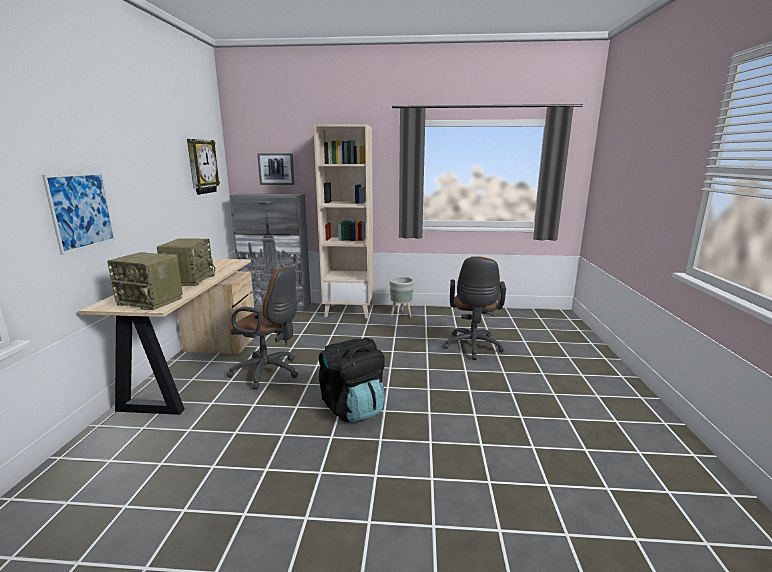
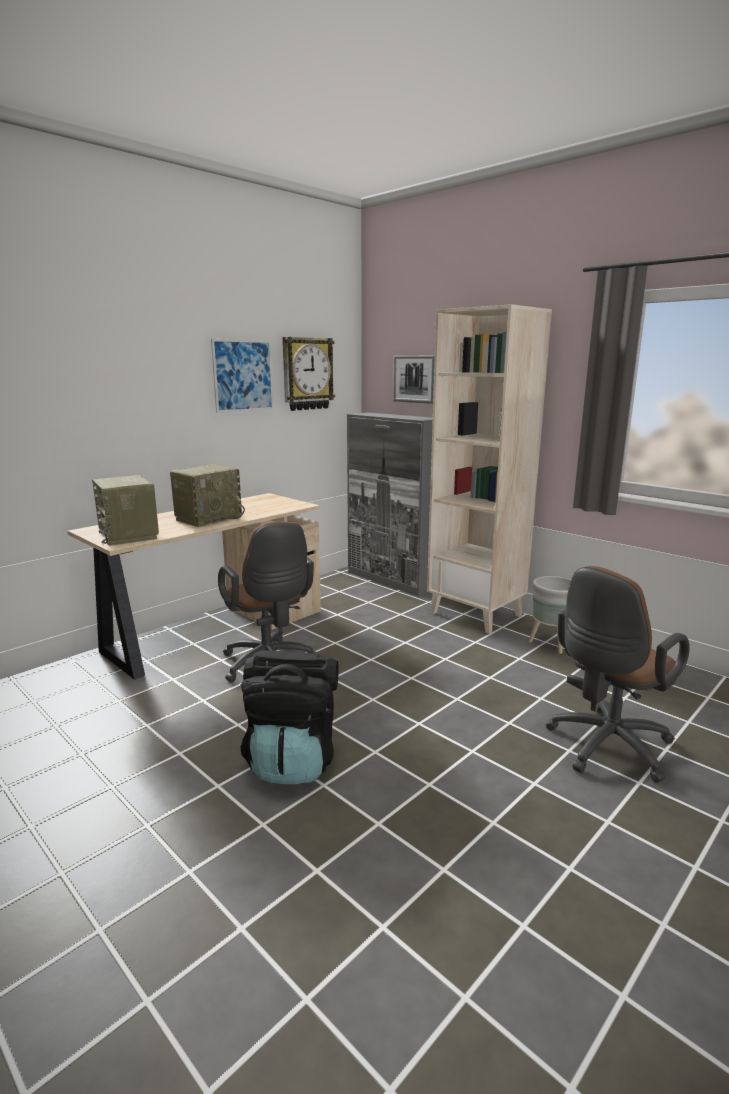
camera: 40 degrees right, 0 degrees up
(81, 211) = (90, 421): picture -> picture (243, 375)

